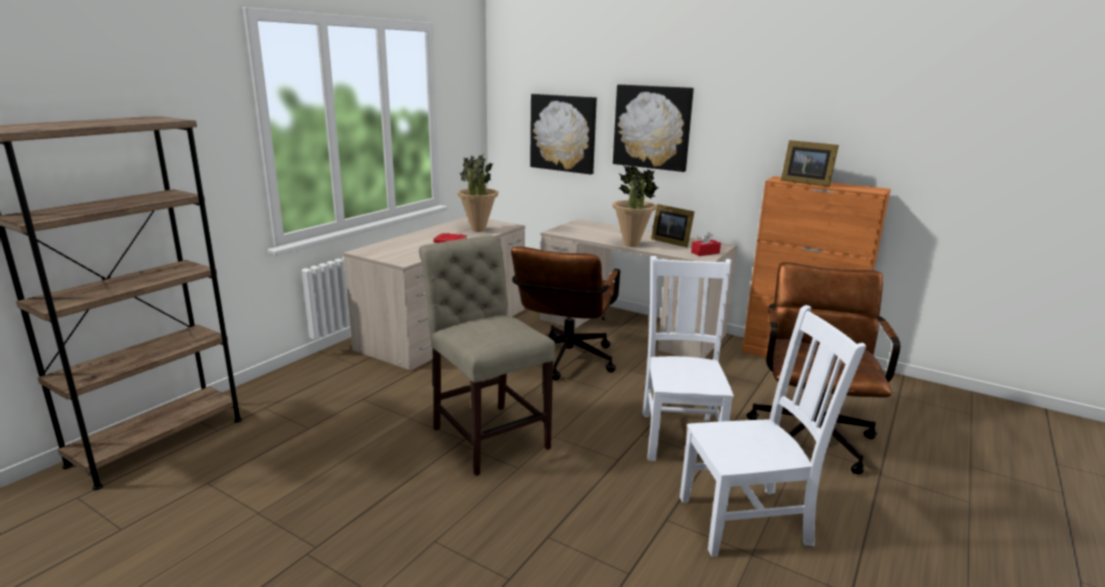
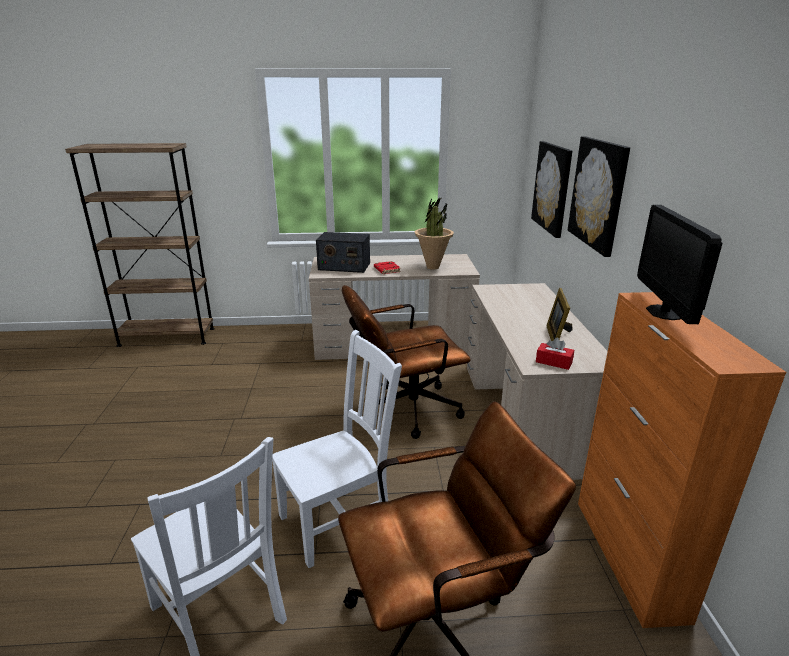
camera: 55 degrees right, 5 degrees up
(404, 250) = (344, 266): none -> radio
(487, 434) = (255, 424): beige chair -> none
(631, 245) = (507, 324): potted plant -> none
(805, 182) = (665, 312): picture frame -> monitor

